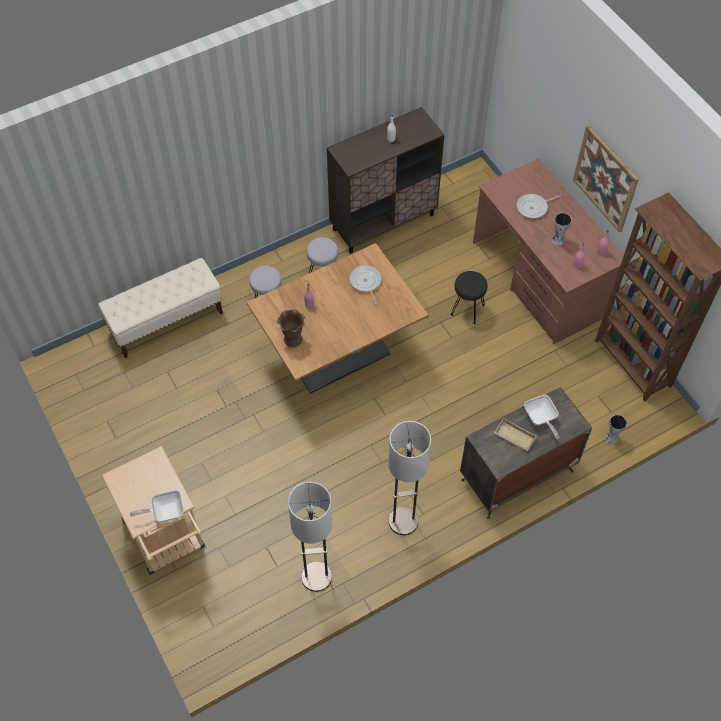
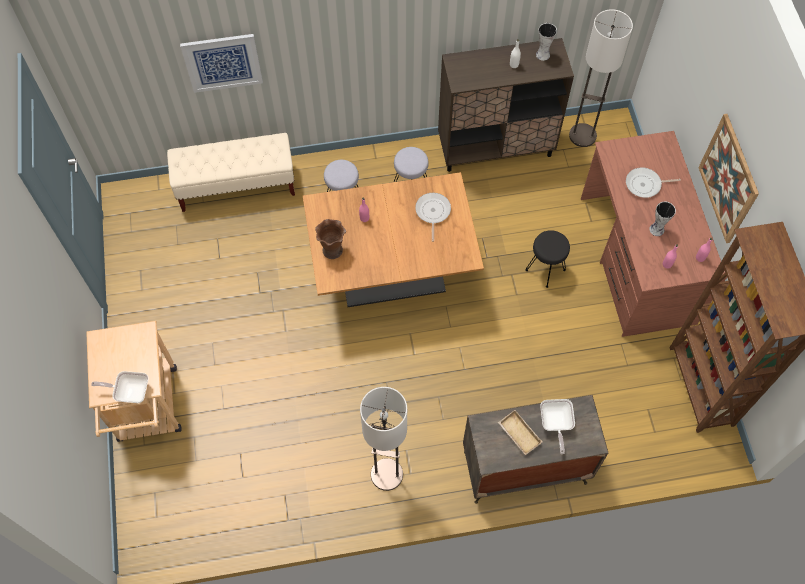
camera: 20 degrees right, 5 degrees up
(142, 204) = (222, 62): none -> picture
(316, 576) = (276, 502): floor lamp -> floor lamp (582, 135)
(611, 438) = (643, 460): vase -> vase (542, 54)

